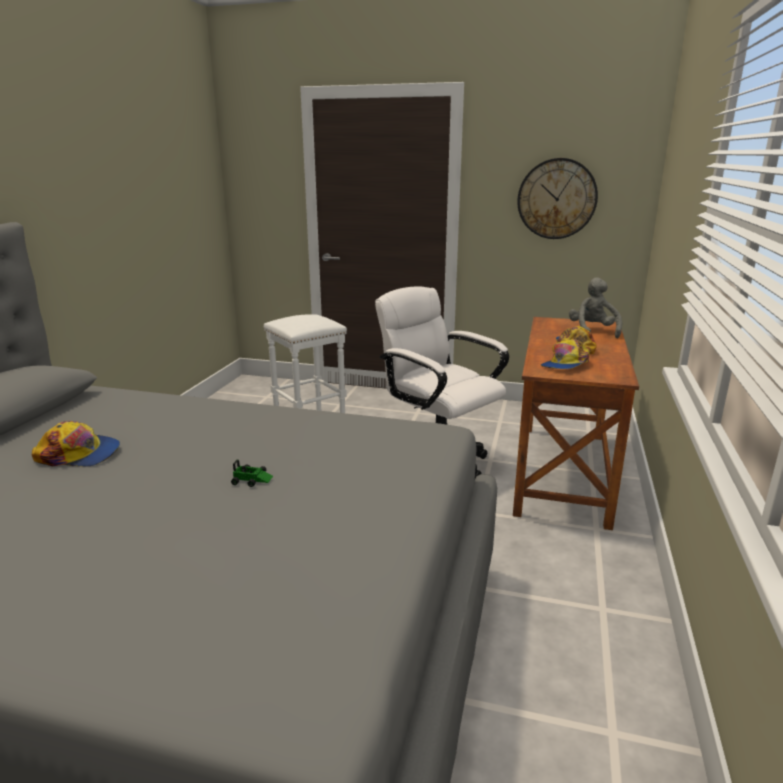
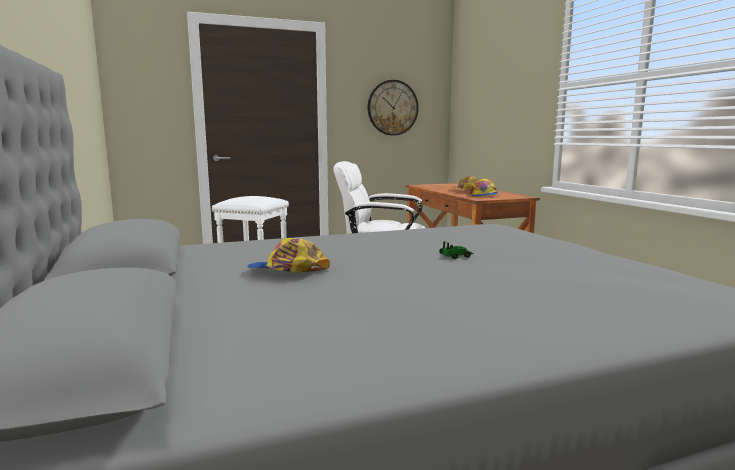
camera: 35 degrees left, 10 degrees down
(79, 454) = (287, 271): cap -> cap turned 135 degrees counterclockwise
(592, 332) = (456, 186): grey plush toy -> none

